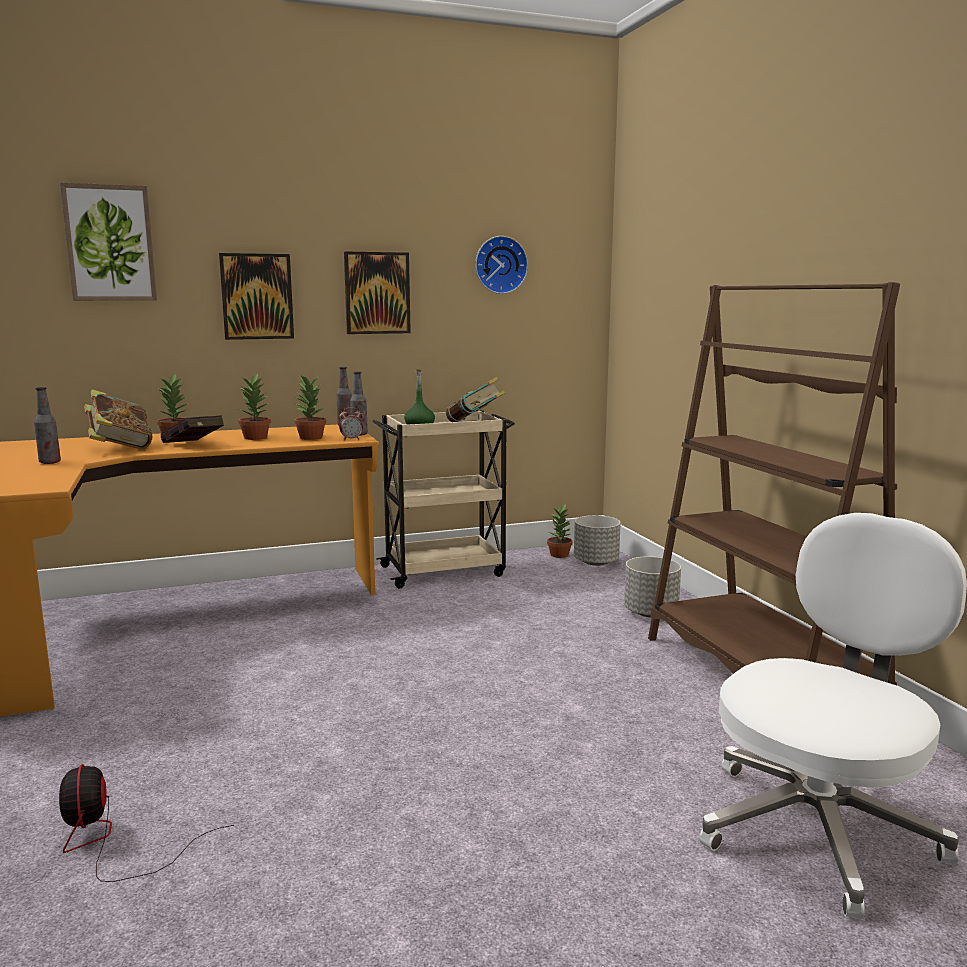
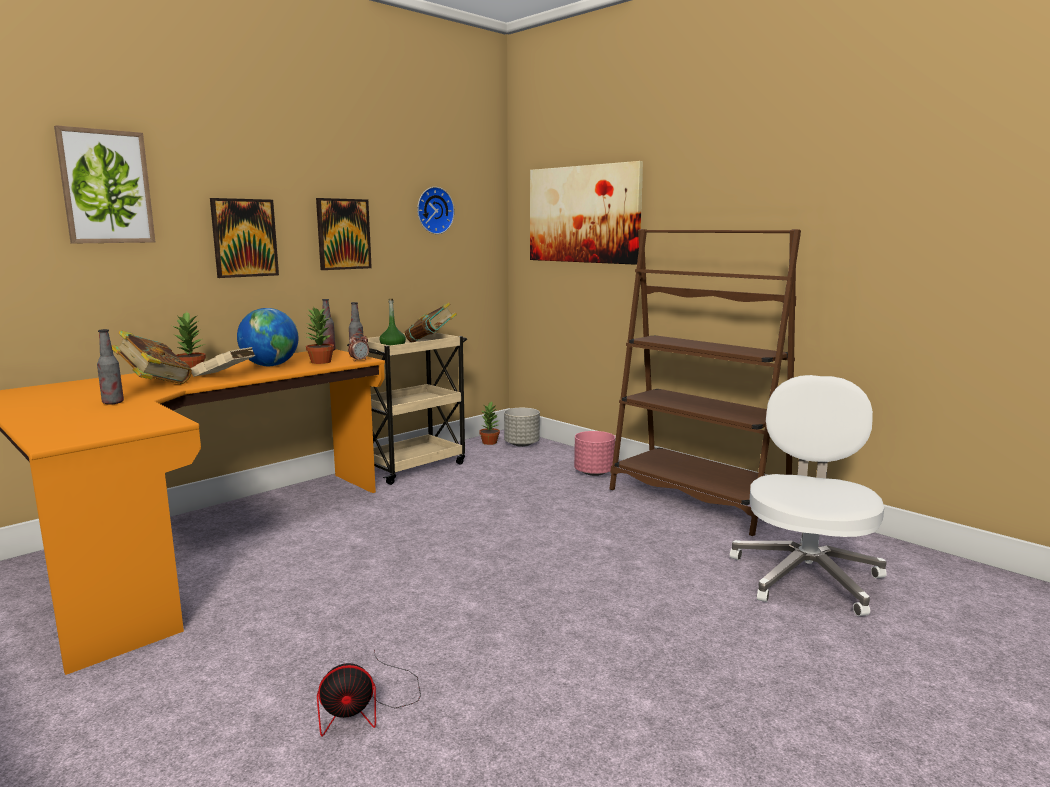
camera: 25 degrees left, 0 degrees up
(111, 841) = (367, 707): fan -> fan turned 60 degrees counterclockwise
(194, 445) = (226, 376): red book -> beige book
(256, 438) = (270, 366): potted plant -> globe
(650, 613) = (594, 472): grey planter -> pink planter
(680, 267) = (583, 214): none -> picture

